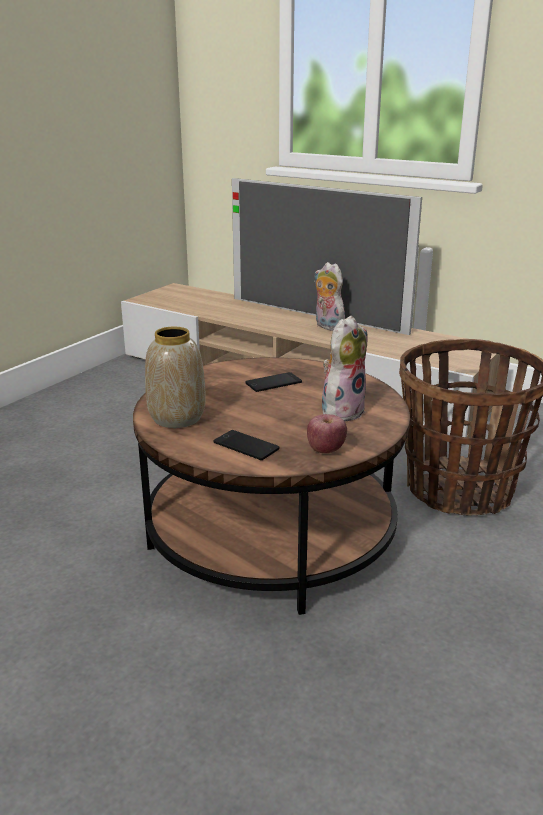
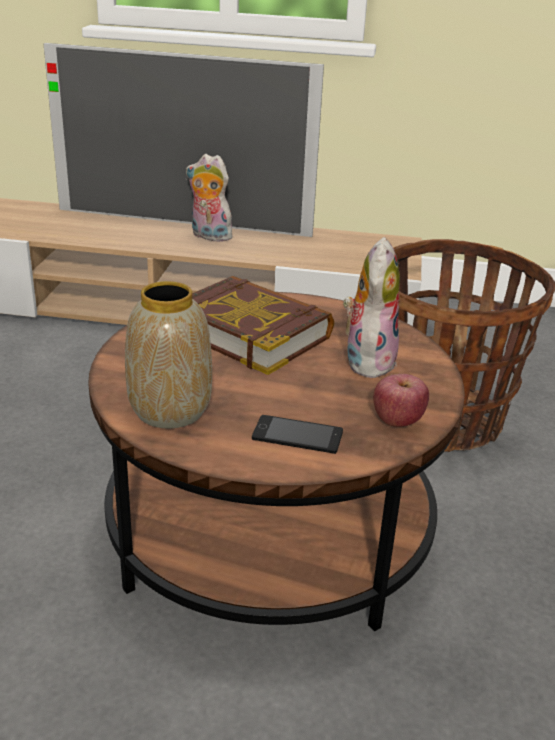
camera: 25 degrees left, 5 degrees up
(273, 383) = (250, 333): phone -> book

